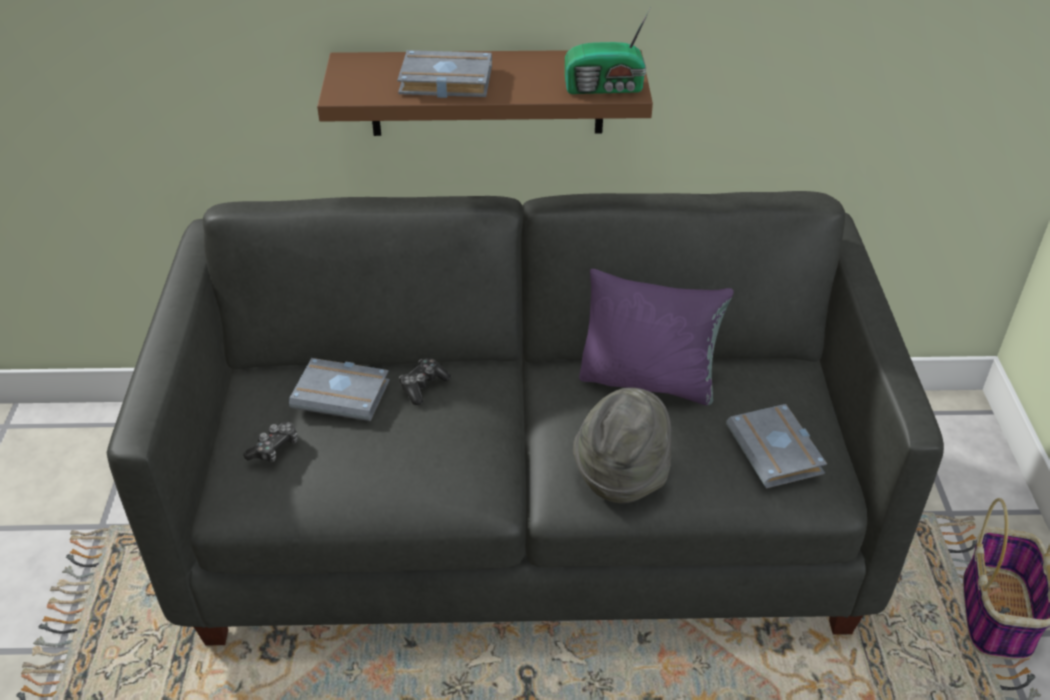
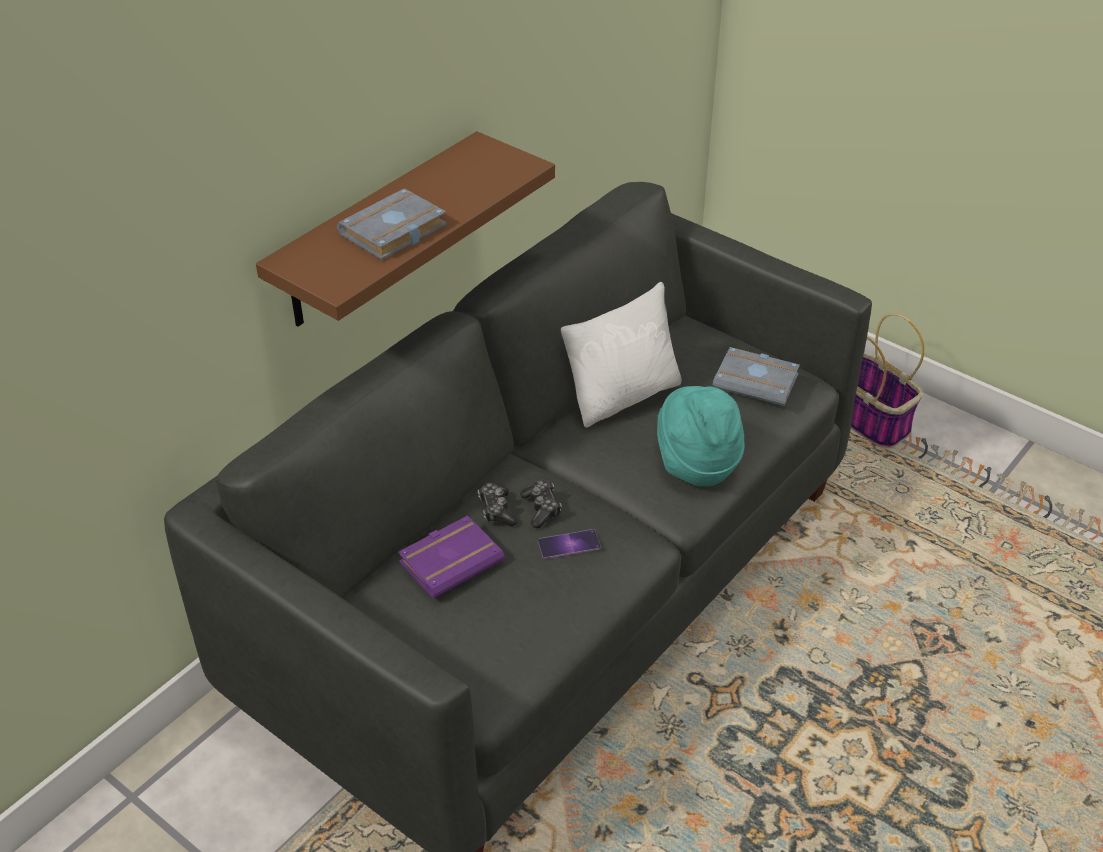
camera: 50 degrees left, 0 degrees up
(274, 448) = (463, 635): game controller -> game controller (541, 508)
(343, 394) = (451, 560): grey book -> purple book
(426, 448) = (569, 544): none -> phone
(606, 88) = (509, 171): radio -> none
(622, 473) = (696, 463): grey hat -> turquoise hat
(648, 380) = (623, 396): purple pillow -> white pillow

